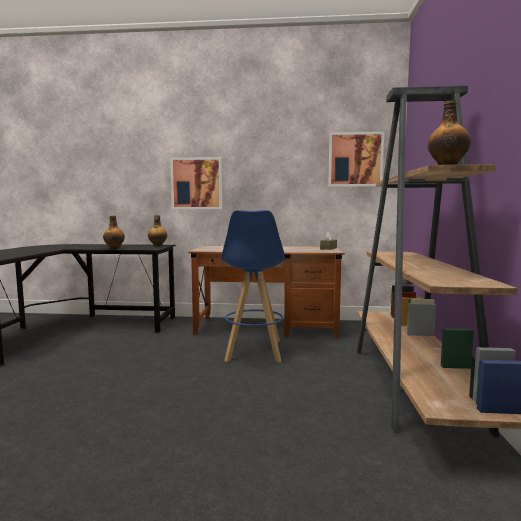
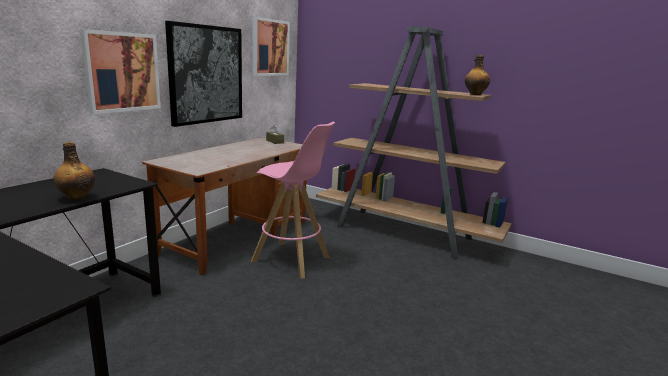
camera: 65 degrees left, 10 degrees up
(157, 245) = (99, 176): bottle -> none
(253, 351) = (291, 259): blue stool -> pink stool
(270, 185) = (206, 74): none -> picture

